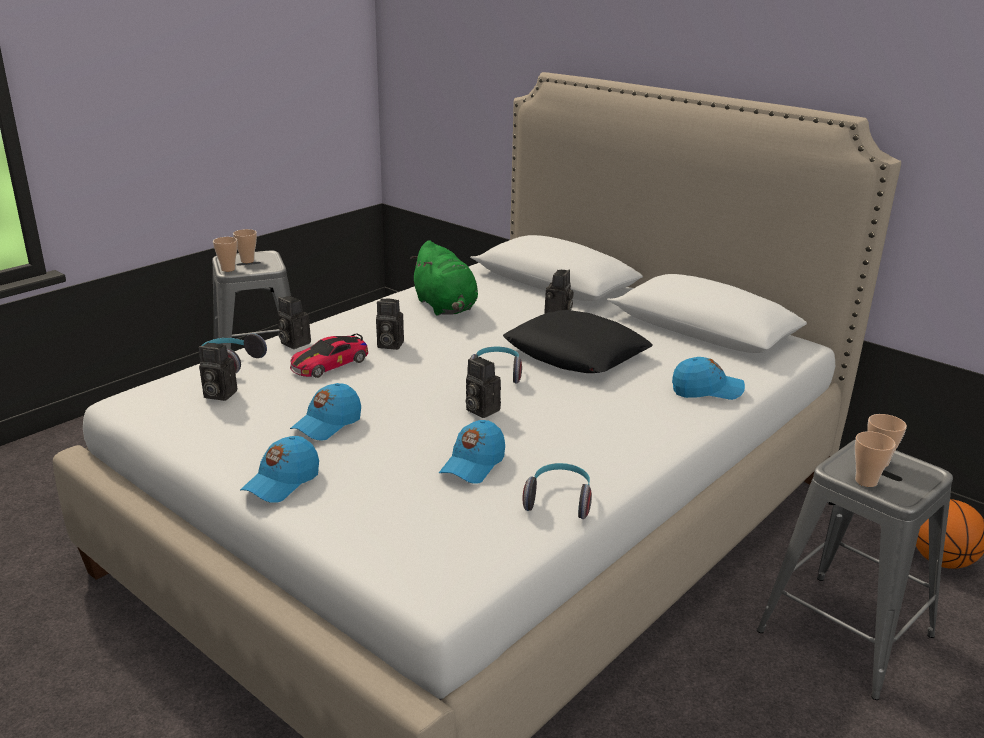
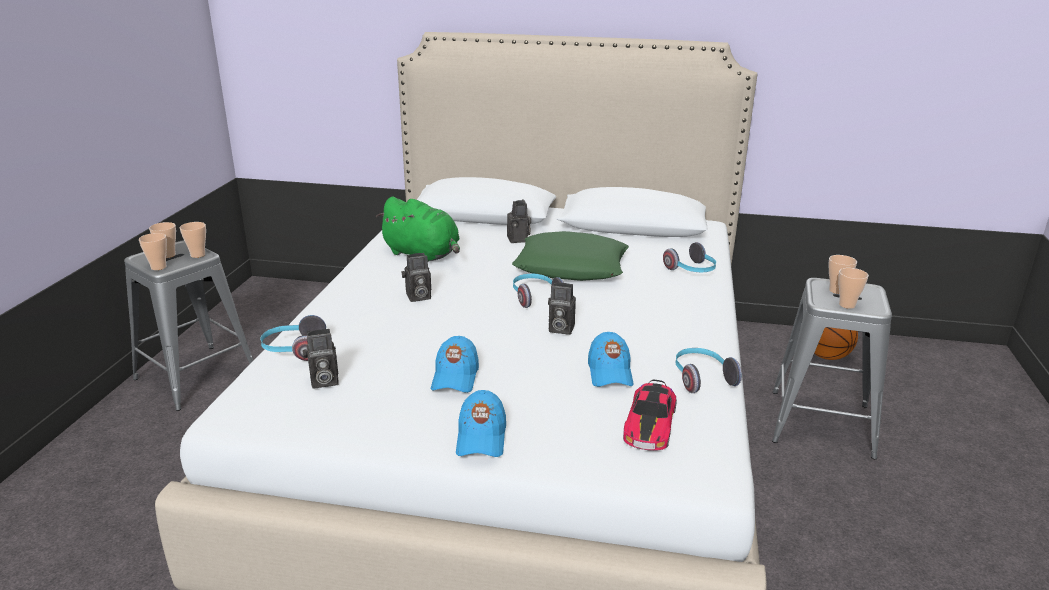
camera: 30 degrees left, 0 degrees up
(268, 265) = (198, 255): none -> cup
(293, 343) = (328, 317): camera -> none
(329, 364) = (391, 326): toy car -> toy car (650, 424)
(576, 353) = (571, 267): black pillow -> green pillow
(706, 390) = (692, 270): blue cap -> headphones

